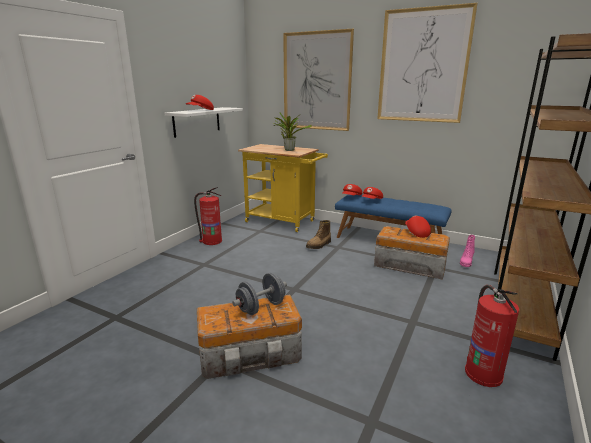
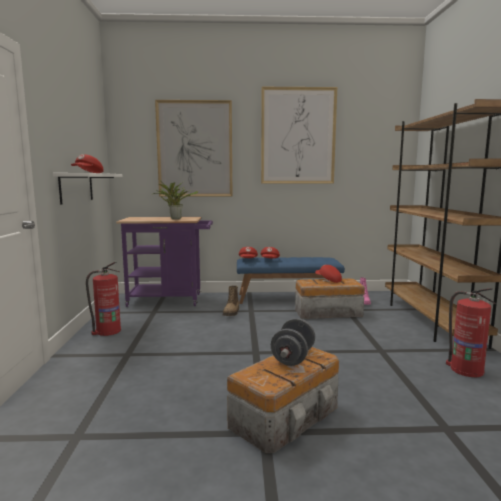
camera: 30 degrees left, 10 degrees down
(284, 222) = (170, 300): yellow cart -> purple cart

